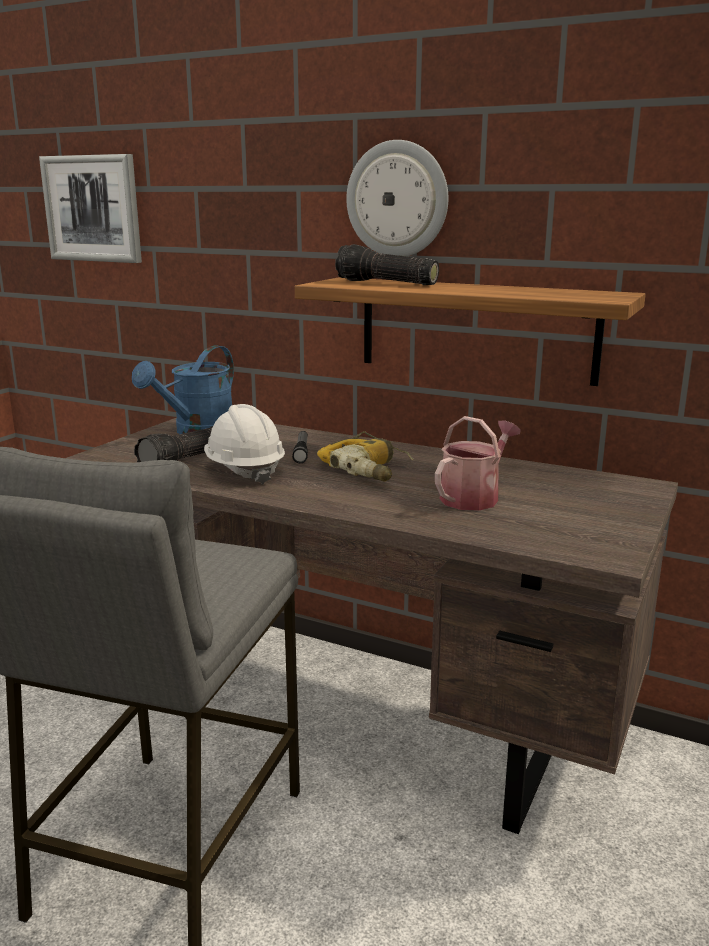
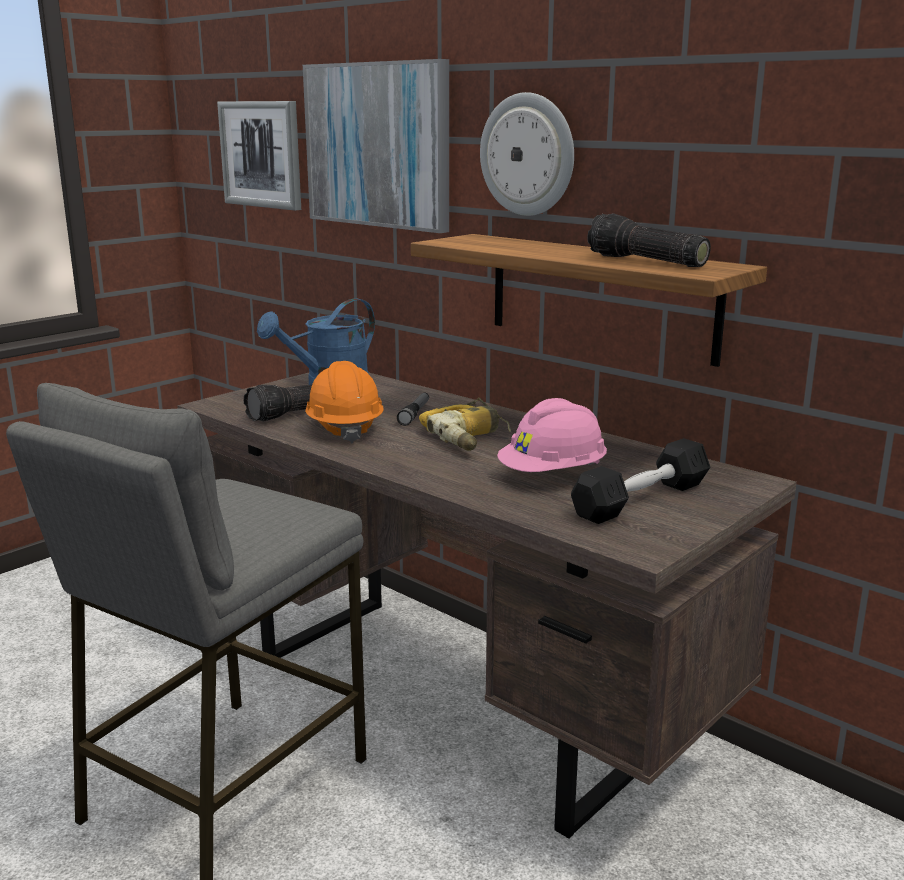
camera: 15 degrees right, 0 degrees up
(230, 195) = (378, 145): none -> picture
(244, 471) = (344, 429): white hard hat -> orange hard hat
(385, 283) = (505, 243): flashlight -> flashlight (644, 261)
(474, 497) = (553, 475): watering can -> pink hard hat
(569, 511) = (641, 500): none -> black dumbbell

